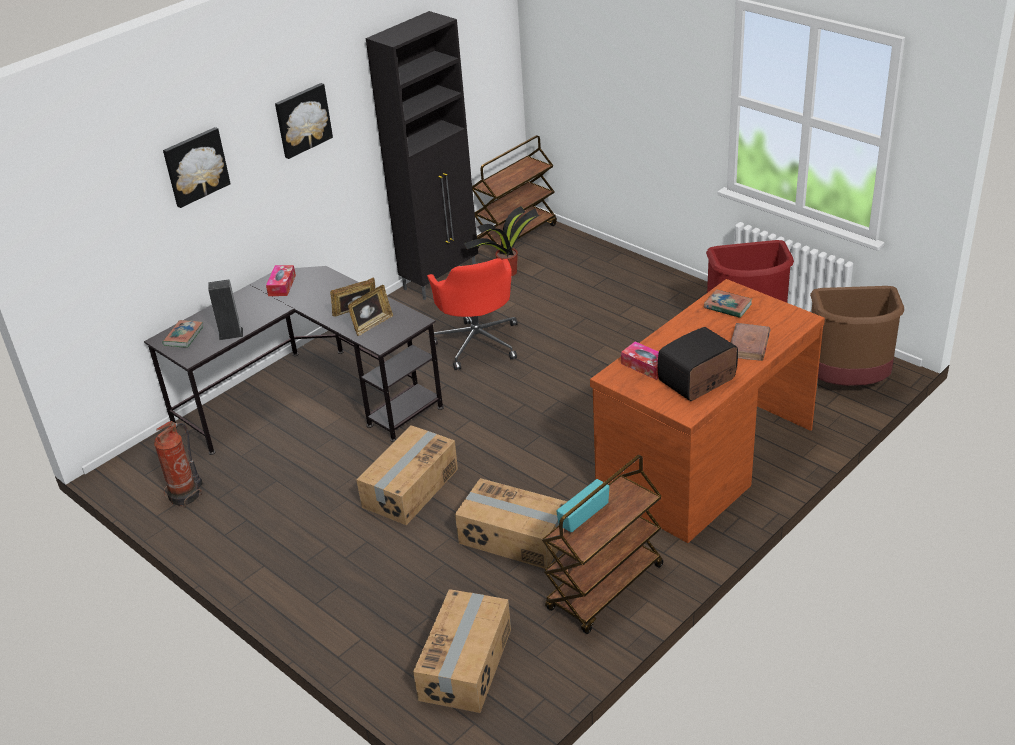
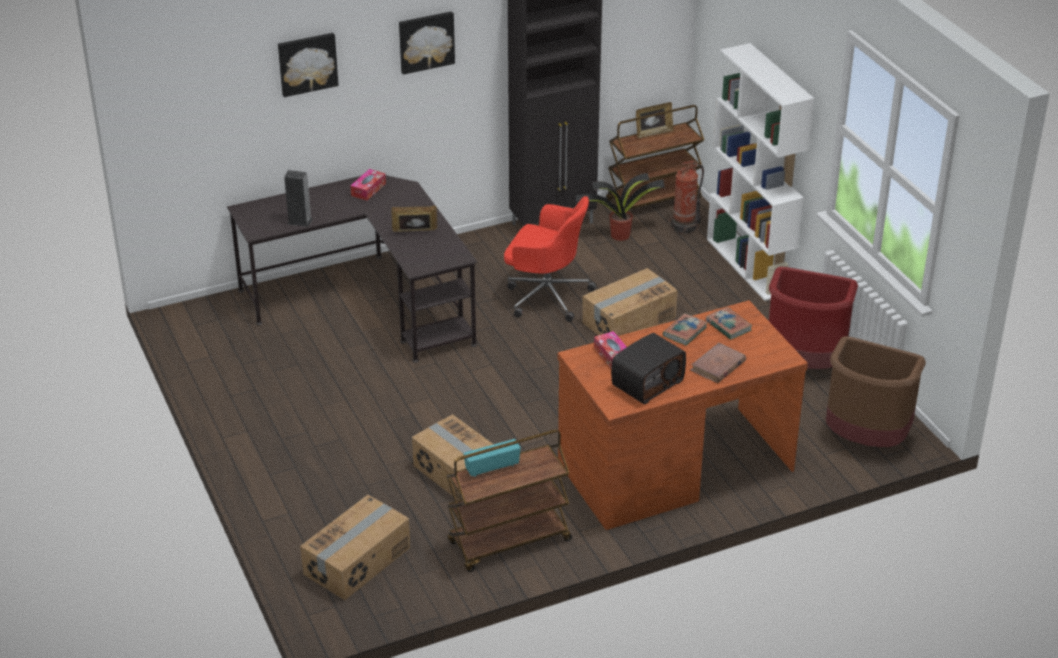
camera: 20 degrees right, 0 degrees up
(183, 336) = (261, 212): book -> book (684, 332)
(186, 495) = (218, 353): fire extinguisher -> fire extinguisher (685, 227)
(372, 325) = (420, 249): picture frame -> picture frame (653, 133)
(409, 488) = (402, 406): cardboard box -> cardboard box (628, 320)
(477, 342) = (546, 295): red office chair -> red office chair turned 75 degrees counterclockwise
(638, 265) = (750, 266): none -> white bookcase
(697, 381) = (647, 382): radio -> radio turned 150 degrees clockwise

